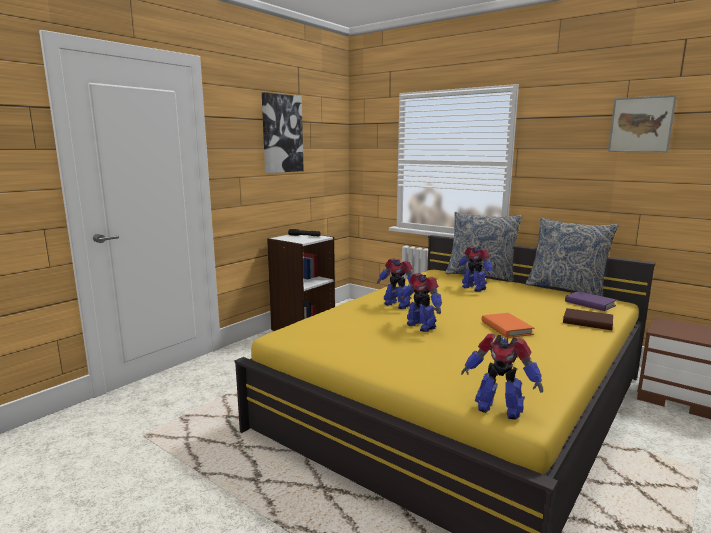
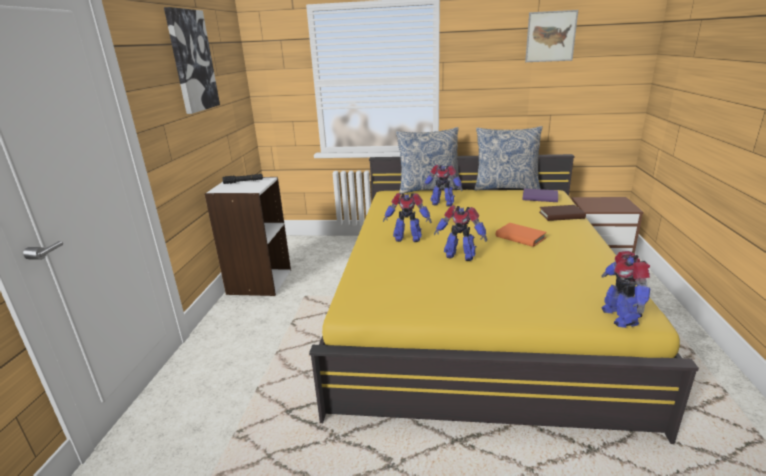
camera: 30 degrees left, 10 degrees up
(498, 409) = (620, 316): toy robot -> toy robot turned 90 degrees clockwise

